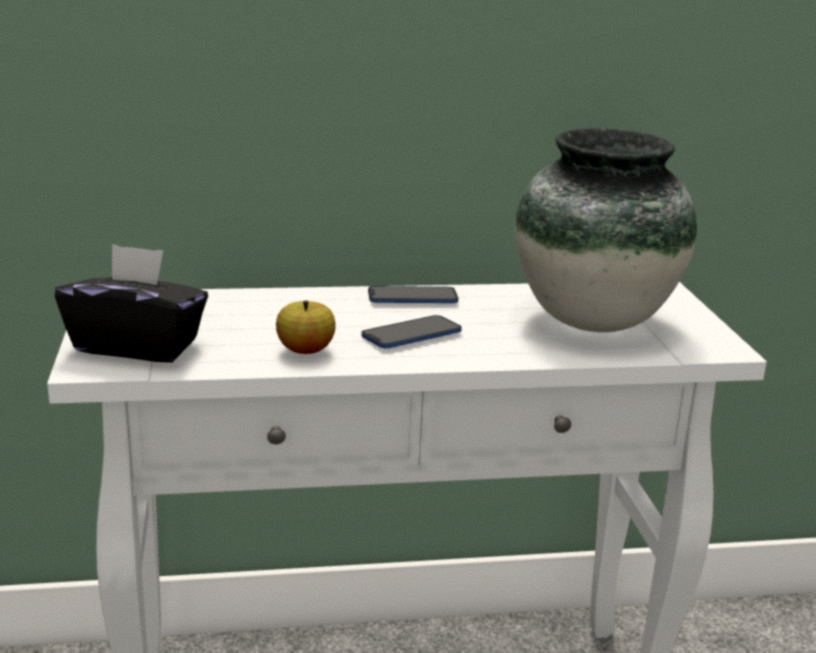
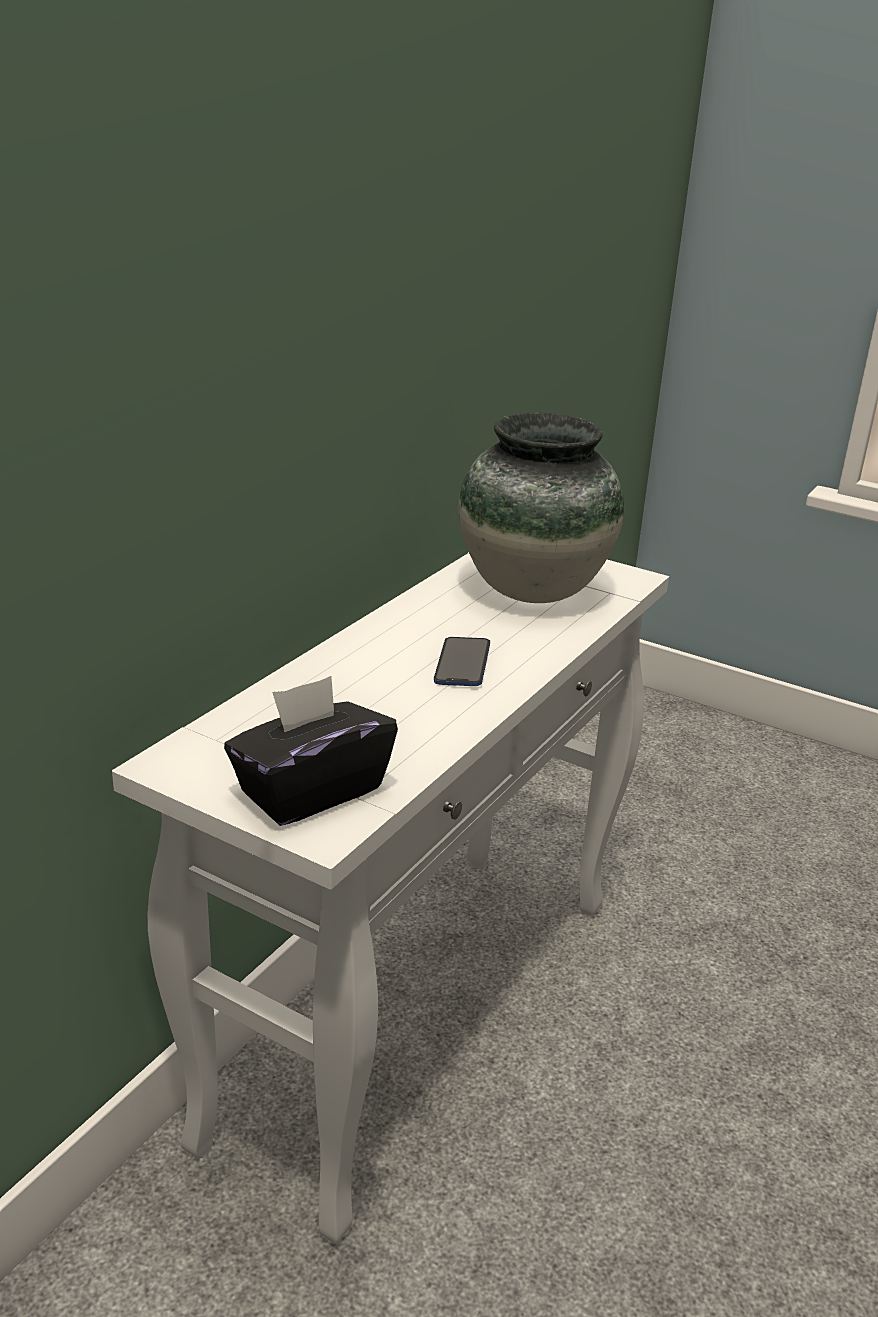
camera: 50 degrees left, 5 degrees up
(305, 351) = (432, 719): apple -> none
(412, 298) = (388, 631): phone -> none

